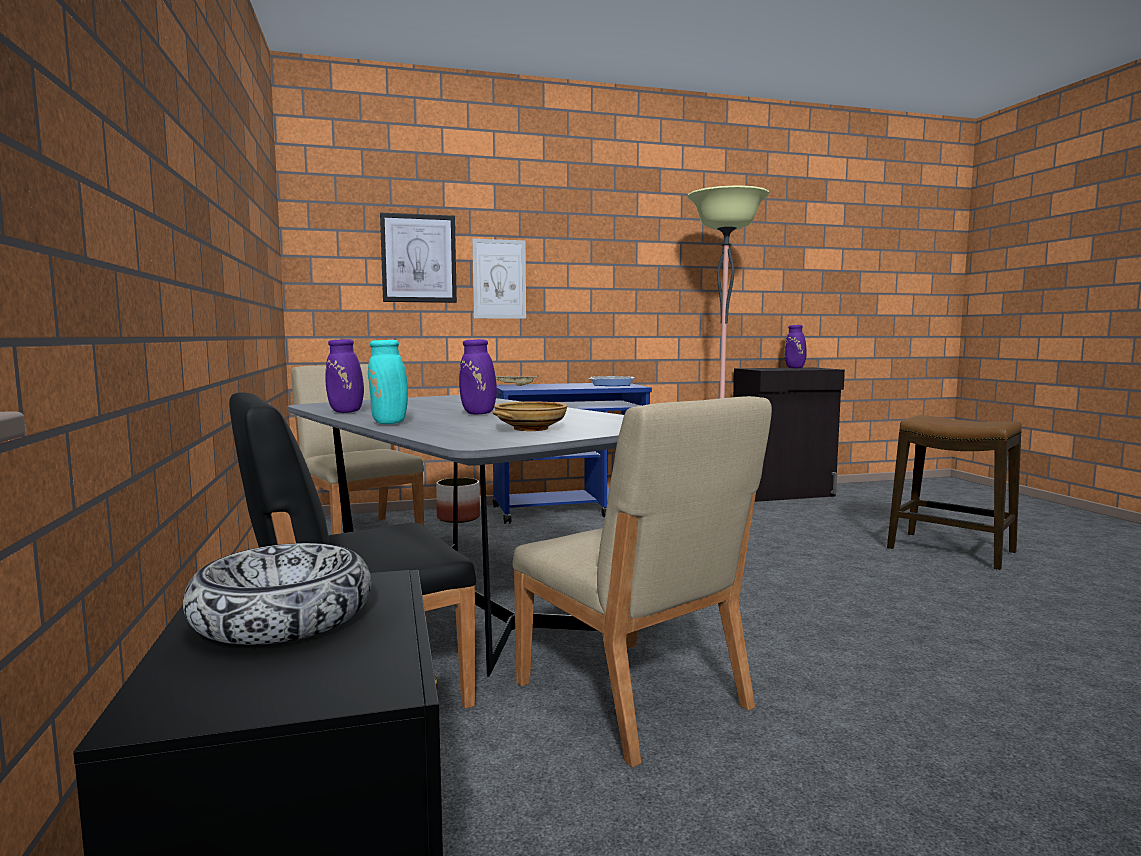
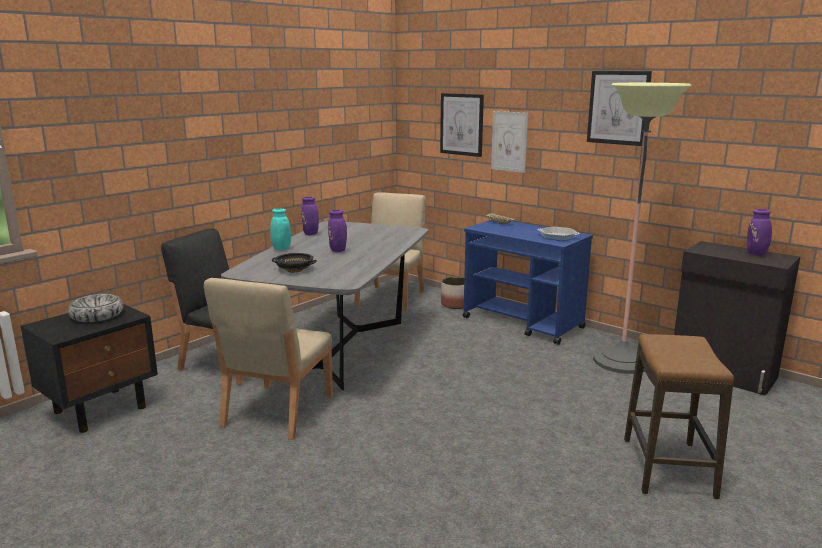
camera: 55 degrees right, 10 degrees up
(530, 429) = (294, 269): beige bowl -> black bowl
(638, 234) = (618, 107): none -> picture

